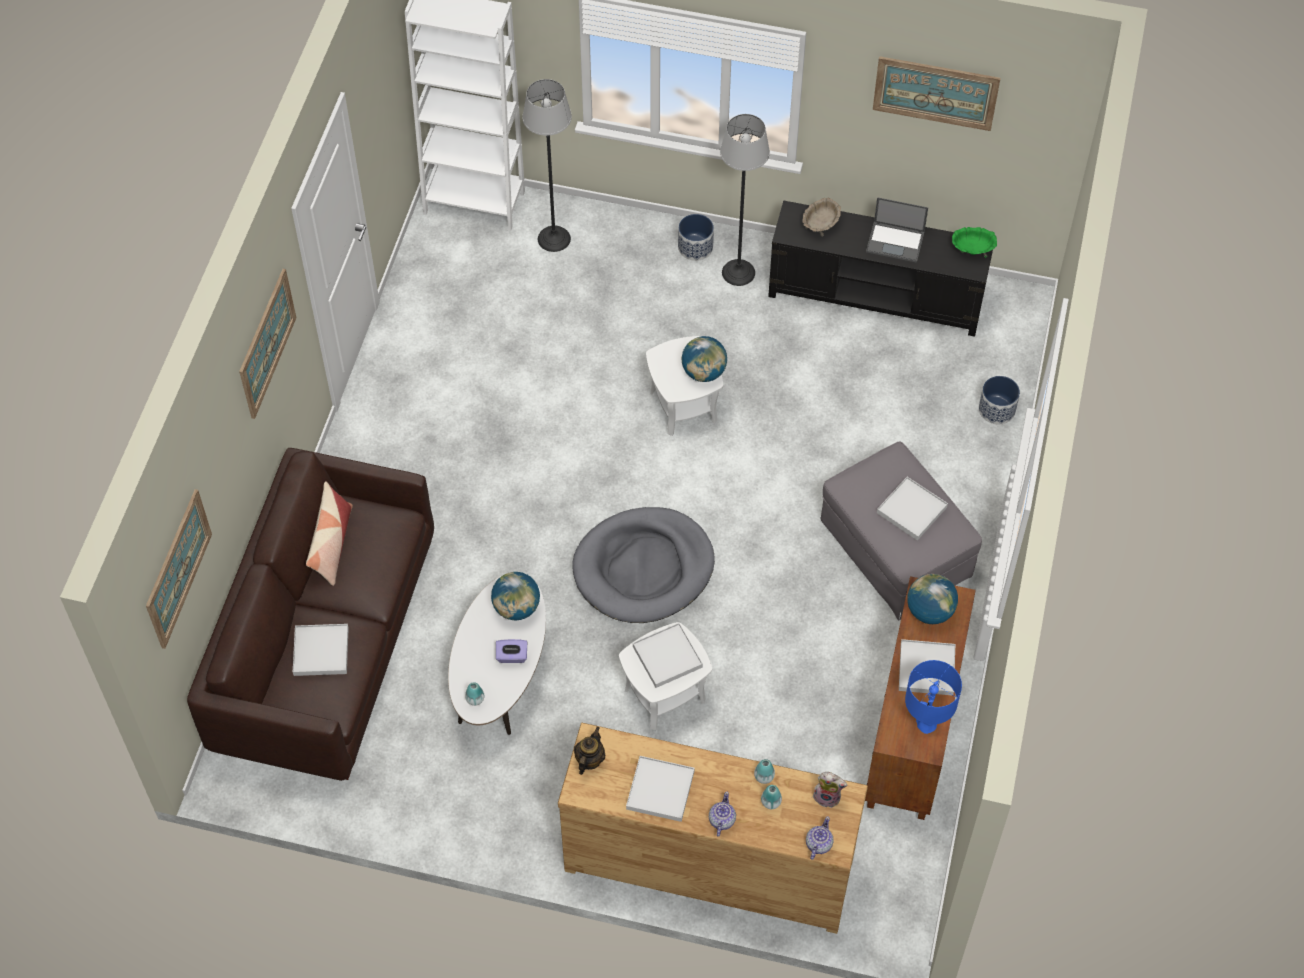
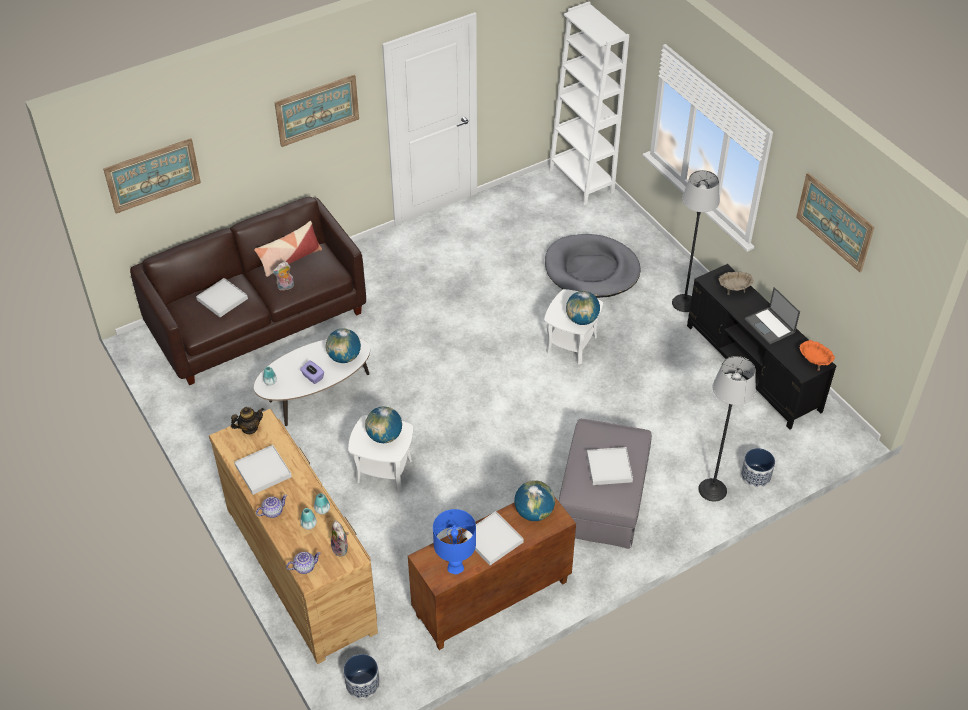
camera: 45 degrees right, 10 degrees down
(370, 581) = (285, 287): none -> plush toy
(554, 239) = (601, 223): floor lamp -> floor lamp (712, 490)
(643, 568) = (451, 403): grey dog bed -> grey dog bed (591, 270)
(667, 657) = (384, 436): white tray -> globe
(695, 248) = (674, 276): planter -> planter (362, 684)
(972, 250) = (814, 361): green bowl -> orange bowl

